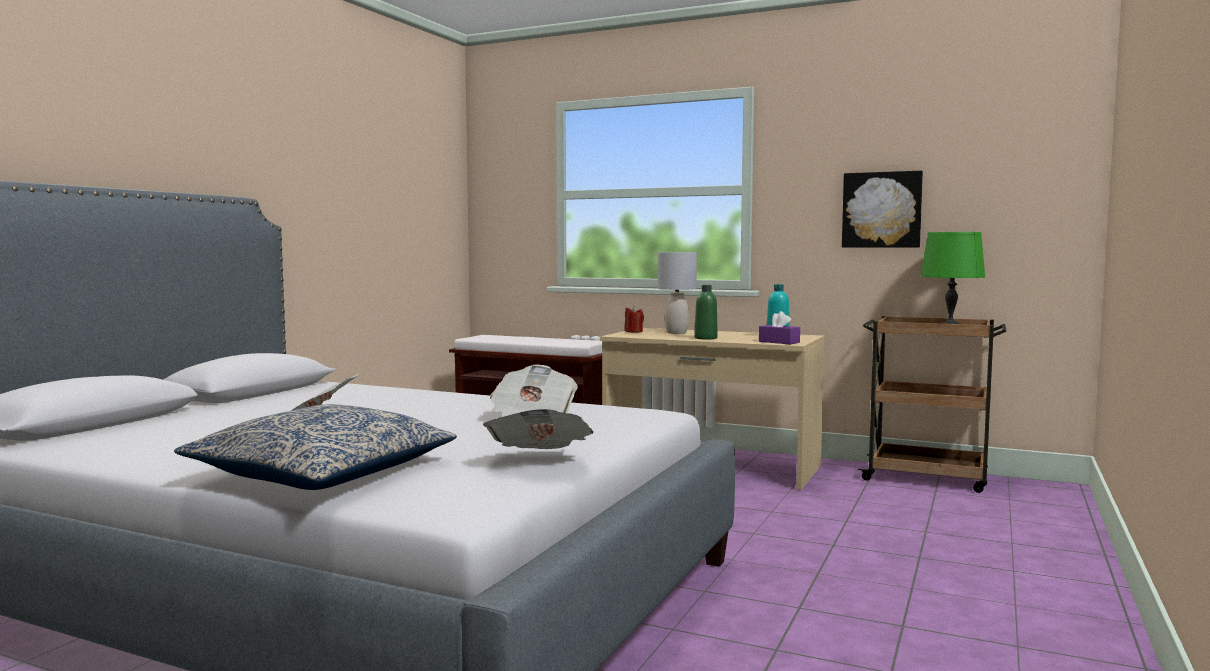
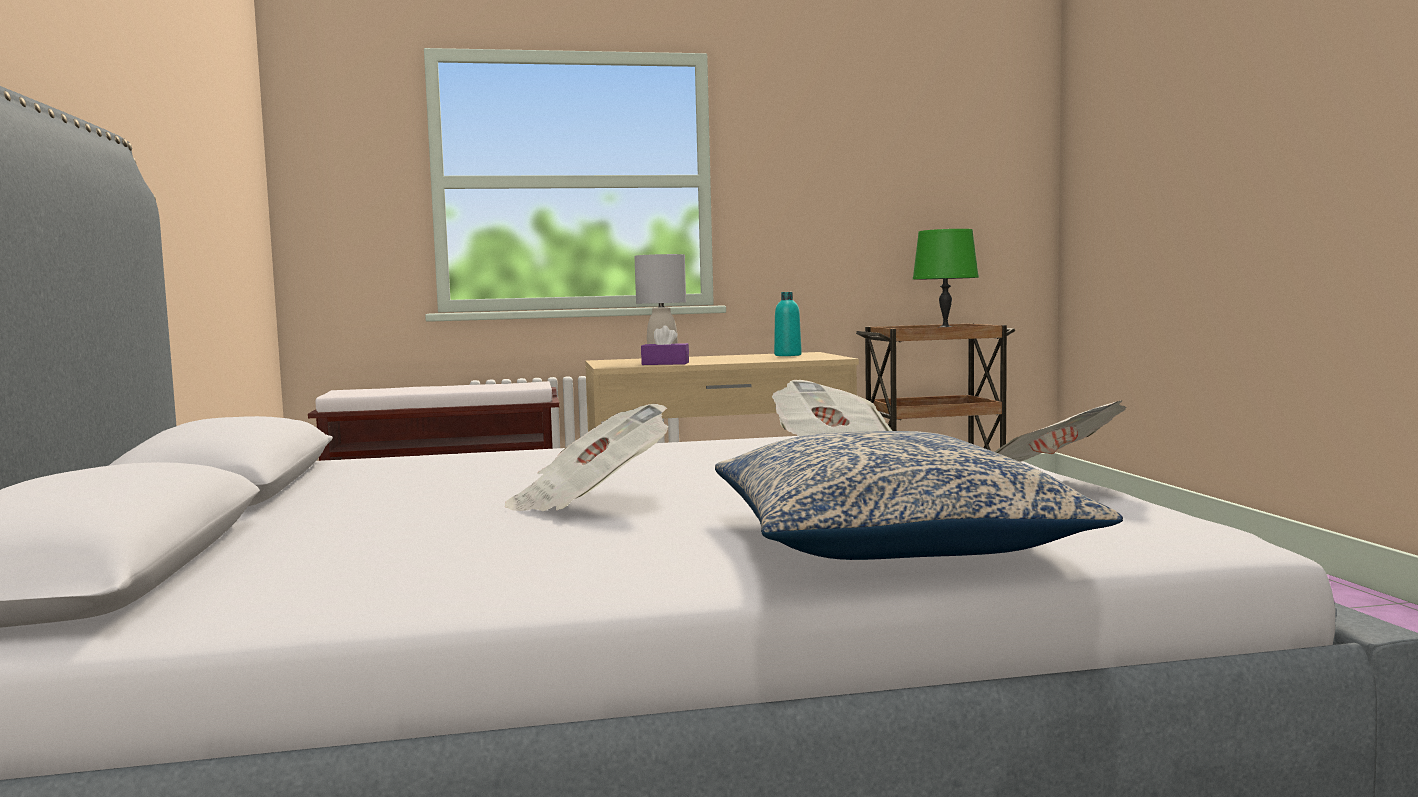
camera: 35 degrees left, 0 degrees up
(633, 331) = (606, 363): red candle -> none
(705, 338) = (725, 361): green bottle -> none
(779, 342) = (818, 358): purple tissue box -> purple tissue box (665, 363)
(881, 210) = (858, 207): picture -> none

